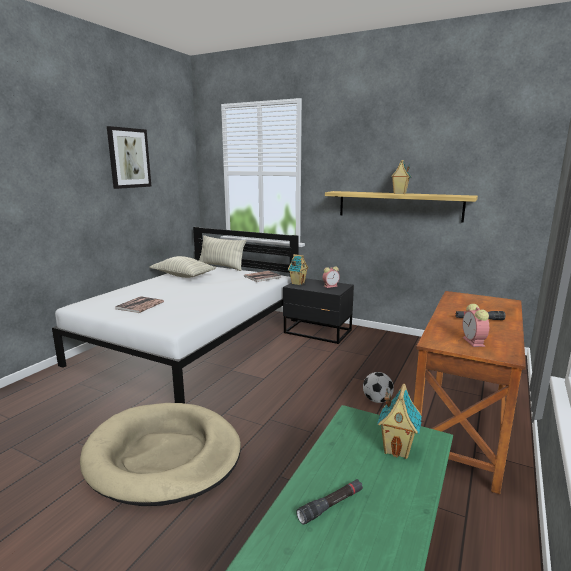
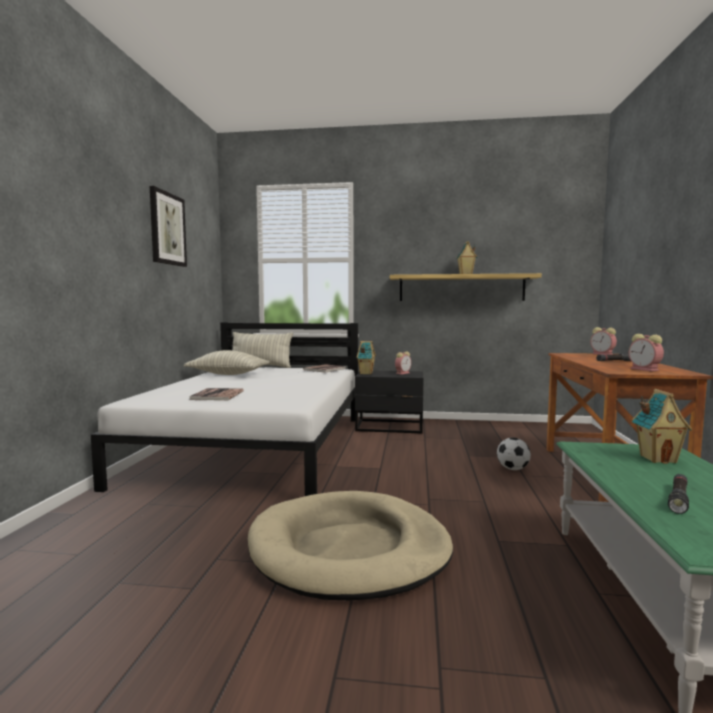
camera: 20 degrees left, 10 degrees down
(498, 301) = (603, 354): none -> alarm clock

